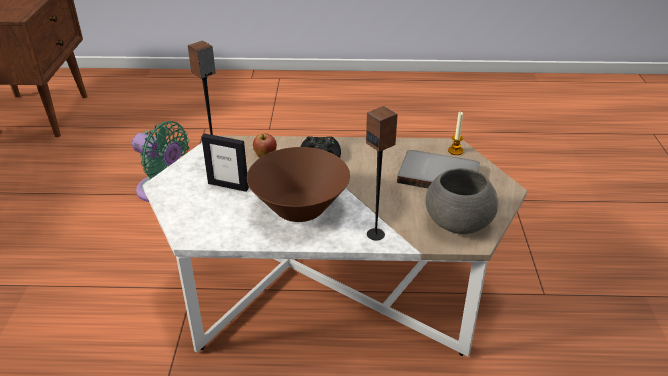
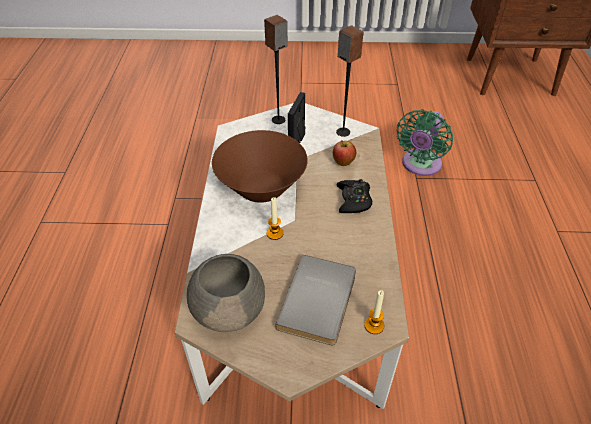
camera: 90 degrees right, 10 degrees up
(364, 198) = (275, 233): none -> candle
(376, 234) = (218, 240): speaker -> speaker (278, 120)

